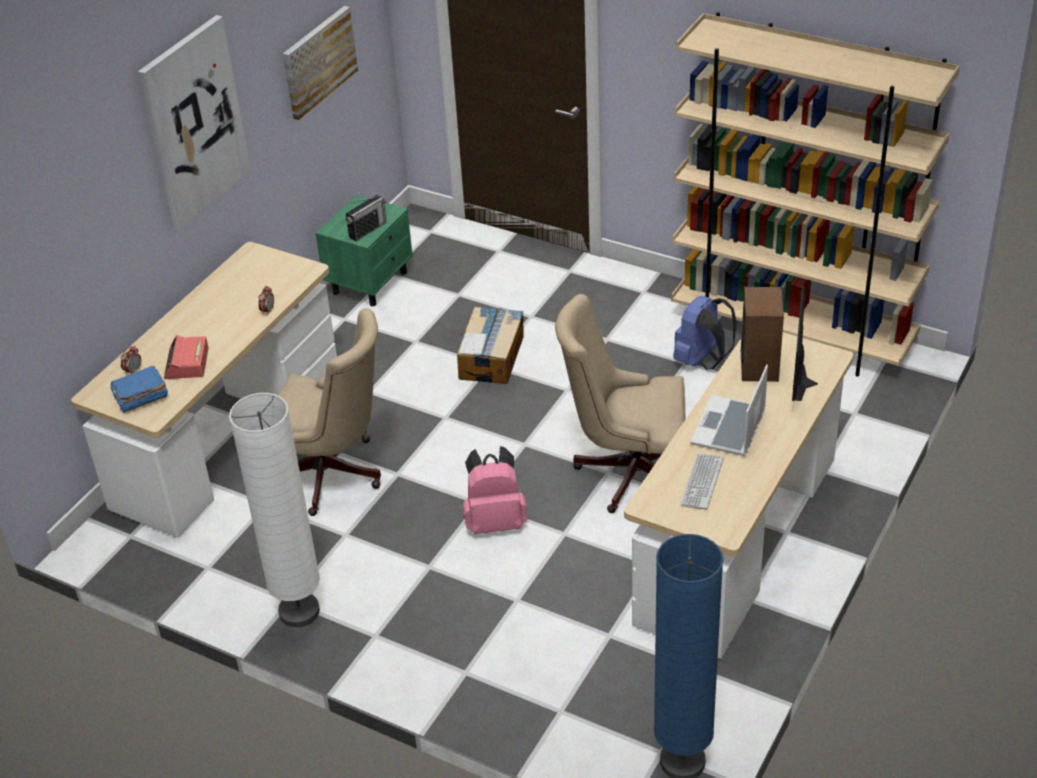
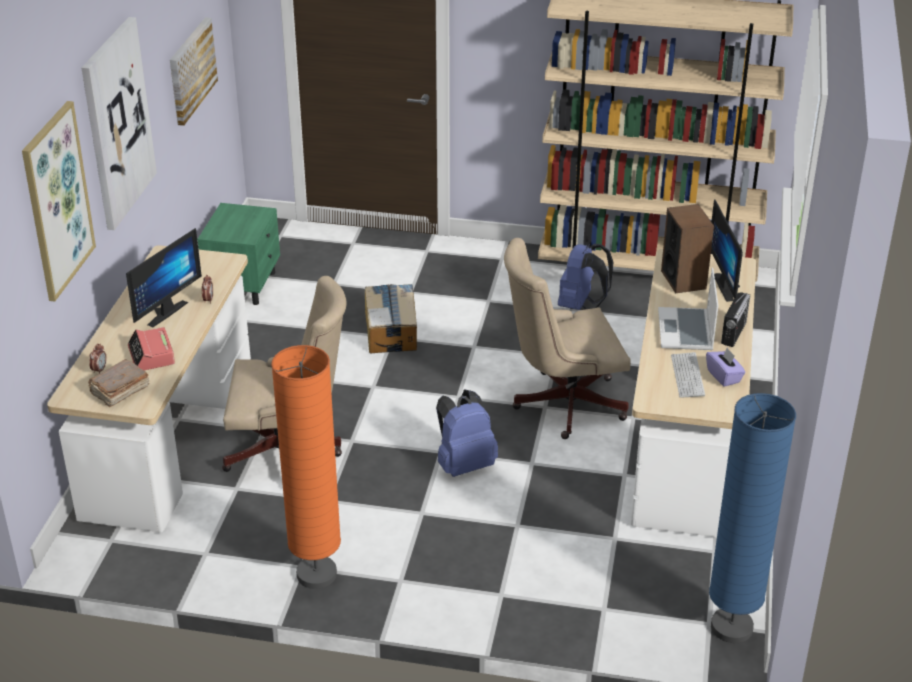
camera: 20 degrees left, 5 degrees down
(96, 204) = (57, 201): none -> picture
(140, 397) = (119, 391): blue book -> brown book
(220, 317) = (163, 311): none -> monitor
(299, 612) = (316, 574): white floor lamp -> orange floor lamp
(367, 230) = (247, 230): radio -> radio (733, 333)
(495, 521) = (464, 464): pink backpack -> blue backpack
(741, 490) = (724, 376): none -> purple tissue box

